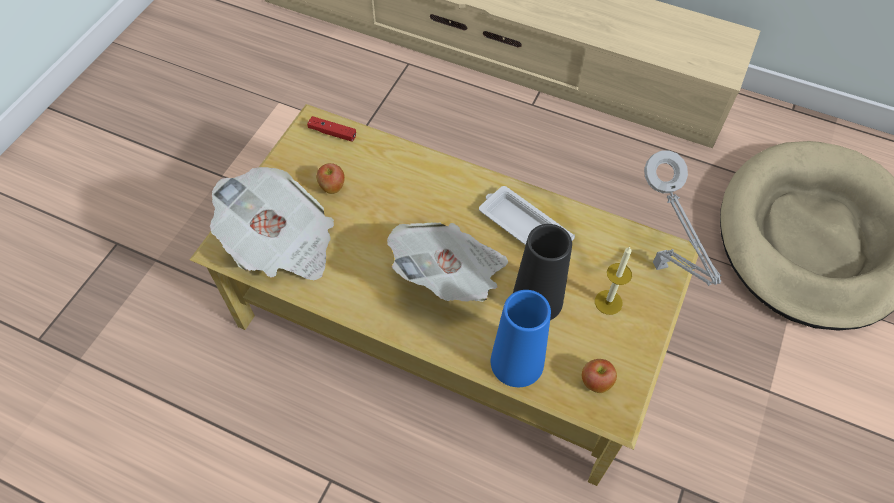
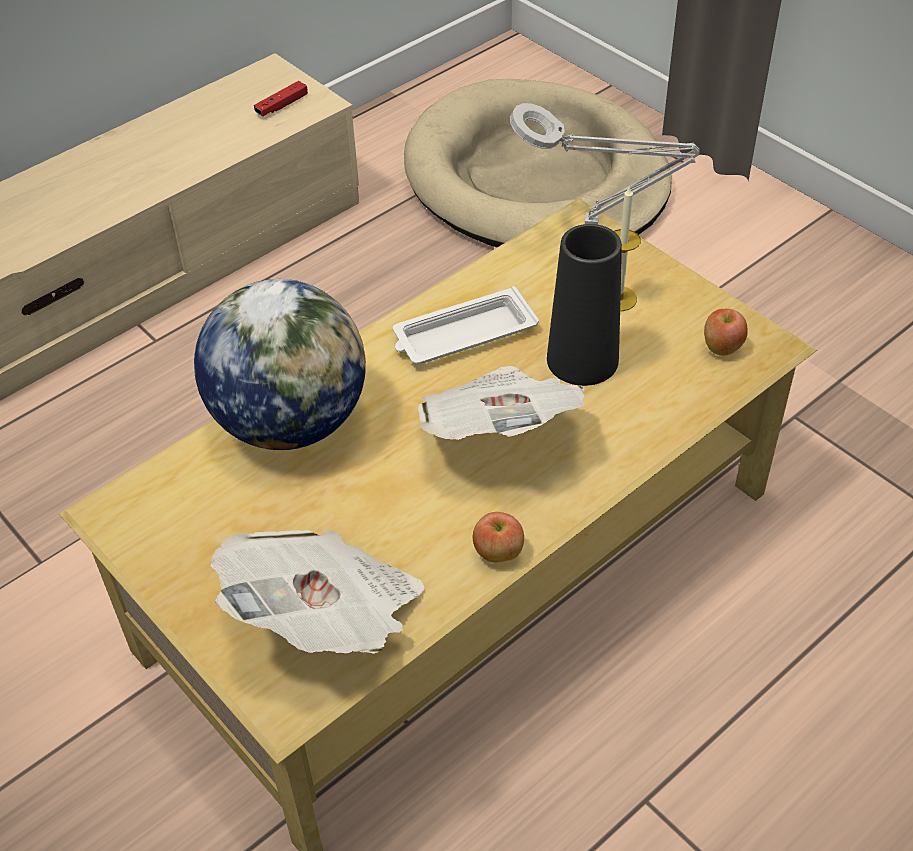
camera: 65 degrees left, 10 degrees down
(332, 133) = (151, 492): red game controller -> red game controller (282, 105)
(332, 187) = (260, 522): apple -> apple (498, 553)
(409, 170) = (291, 421): none -> globe
(517, 362) = (663, 409): blue vase -> none

